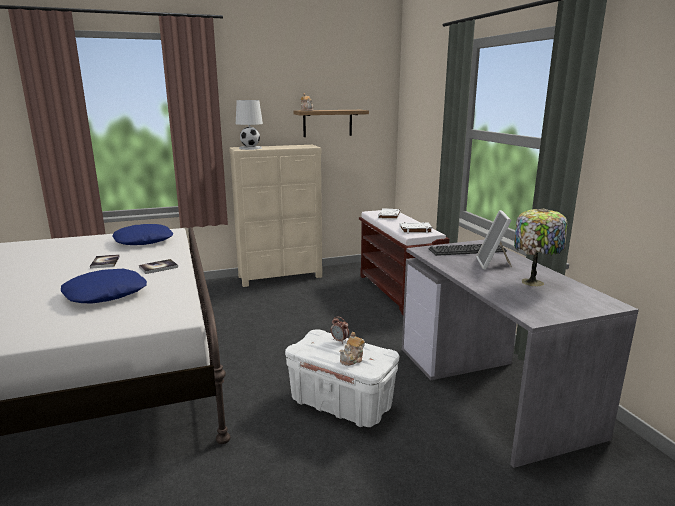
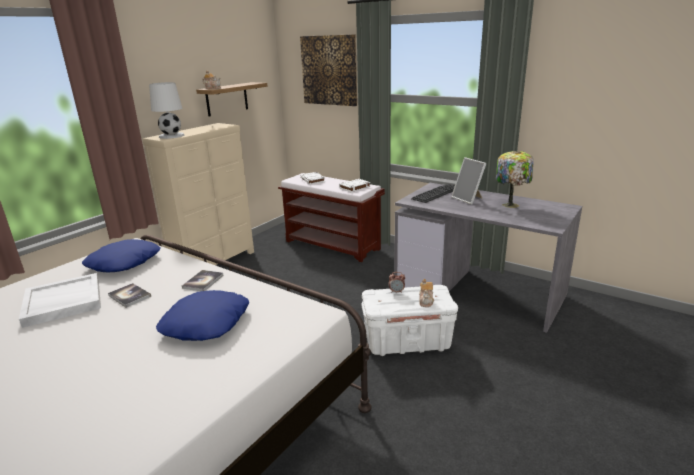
camera: 35 degrees left, 5 degrees up
(70, 254) = (62, 302): none -> white tray
(431, 101) = (329, 70): none -> picture

